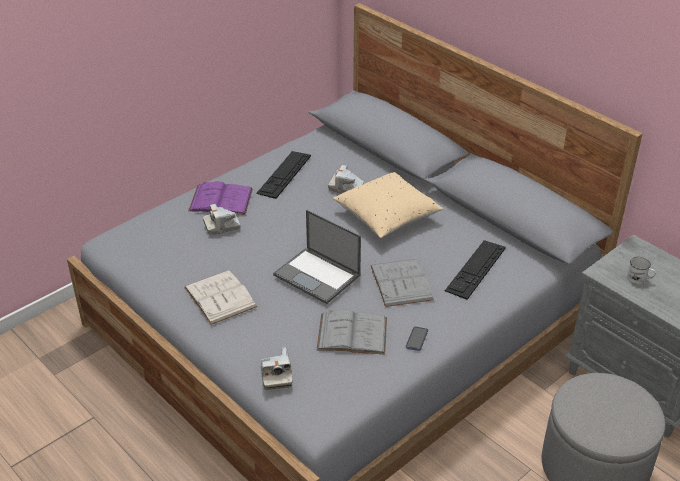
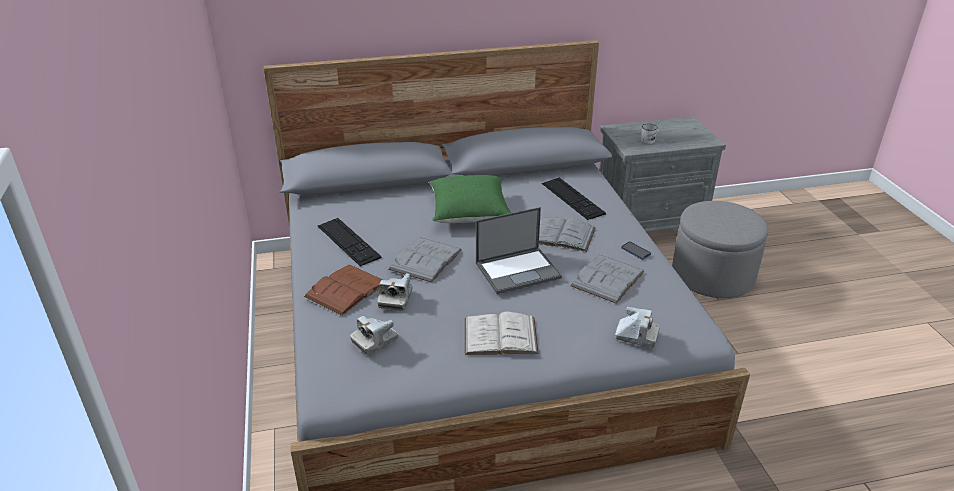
camera: 60 degrees left, 5 degrees down
(221, 200) = (346, 289): purple book -> brown book
(289, 220) = (425, 259): none -> grey book
(346, 187) = (406, 218): camera -> camera (375, 340)
(387, 217) = (469, 213): beige pillow -> green pillow

